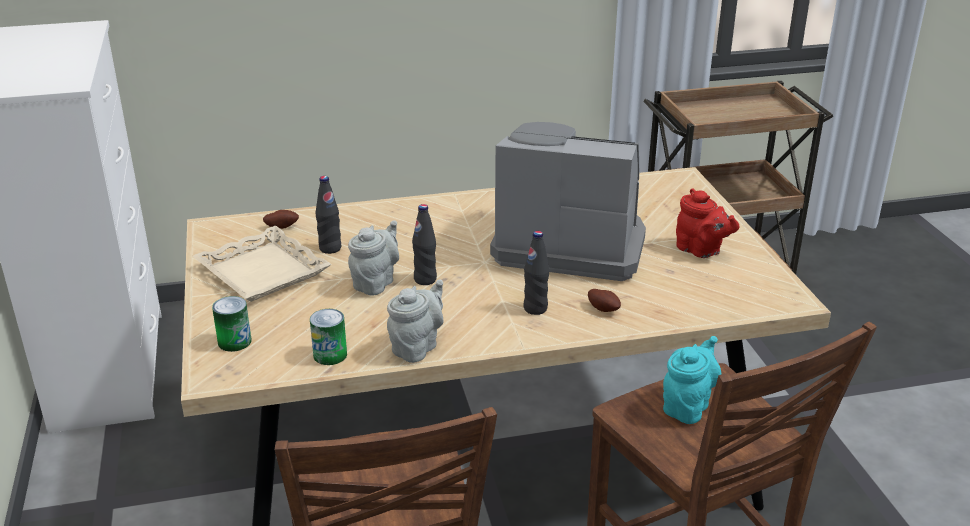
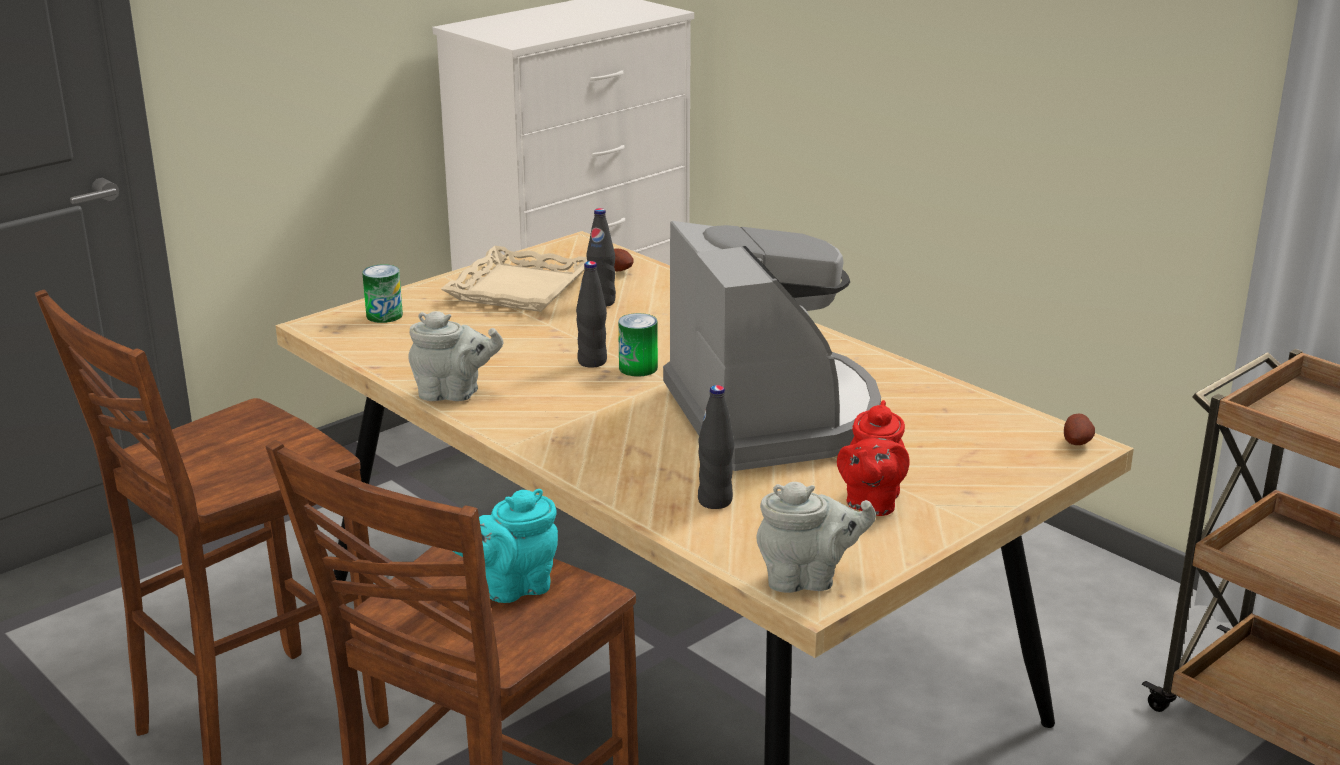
camera: 60 degrees right, 5 degrees down
(330, 355) = (400, 359): can -> can (638, 368)
(376, 282) = (558, 341): grey teapot -> grey teapot (807, 579)
(535, 308) = (596, 432): black bottle -> black bottle (715, 501)
(604, 309) = (641, 471): potato -> potato (1077, 442)
(688, 406) = (511, 587): turquoise teapot -> turquoise teapot turned 150 degrees clockwise

